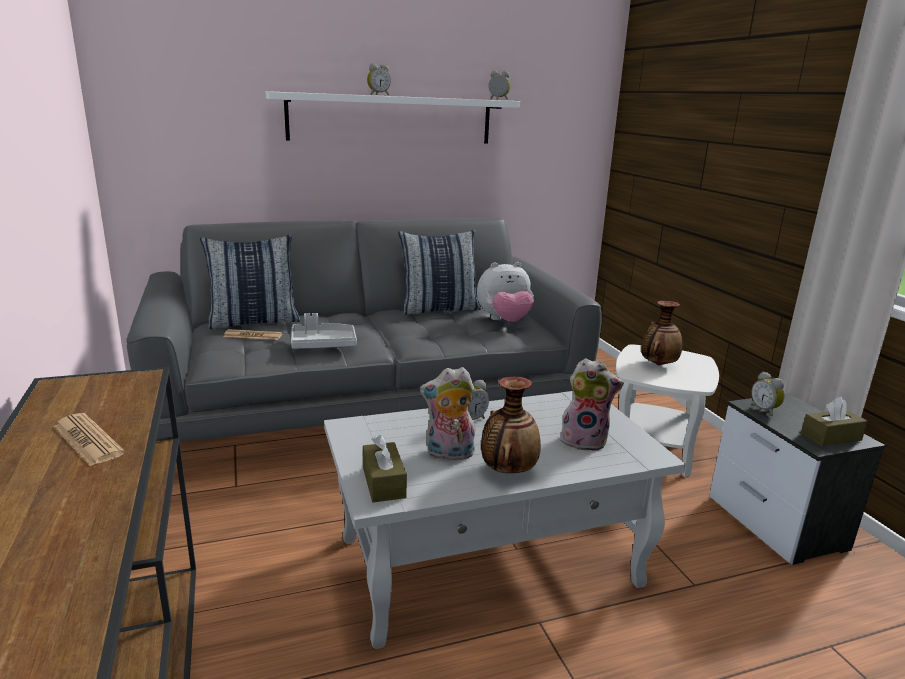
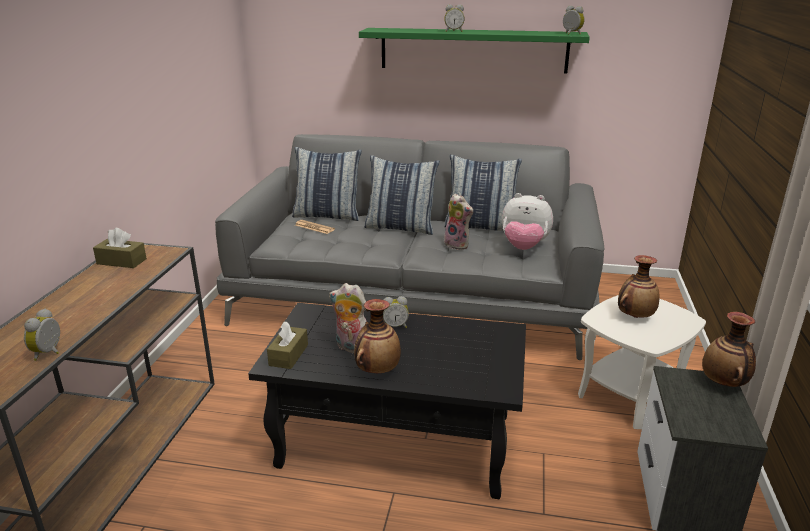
camera: 30 degrees right, 5 degrees up
(88, 440) = (109, 285): newspaper -> none
(323, 344) = (355, 243): grey tray -> none
(355, 322) = (400, 227): none -> pillow
(391, 119) = (473, 50): white shelf -> green shelf
(490, 561) = (398, 440): white coffee table -> black coffee table
(585, 441) = (462, 364): plush toy -> plush toy (458, 245)
(765, 410) = (680, 383): alarm clock -> alarm clock (49, 353)
(793, 402) = (724, 383): none -> vase
(831, 437) = (715, 424): brown tissue box -> brown tissue box (121, 261)

